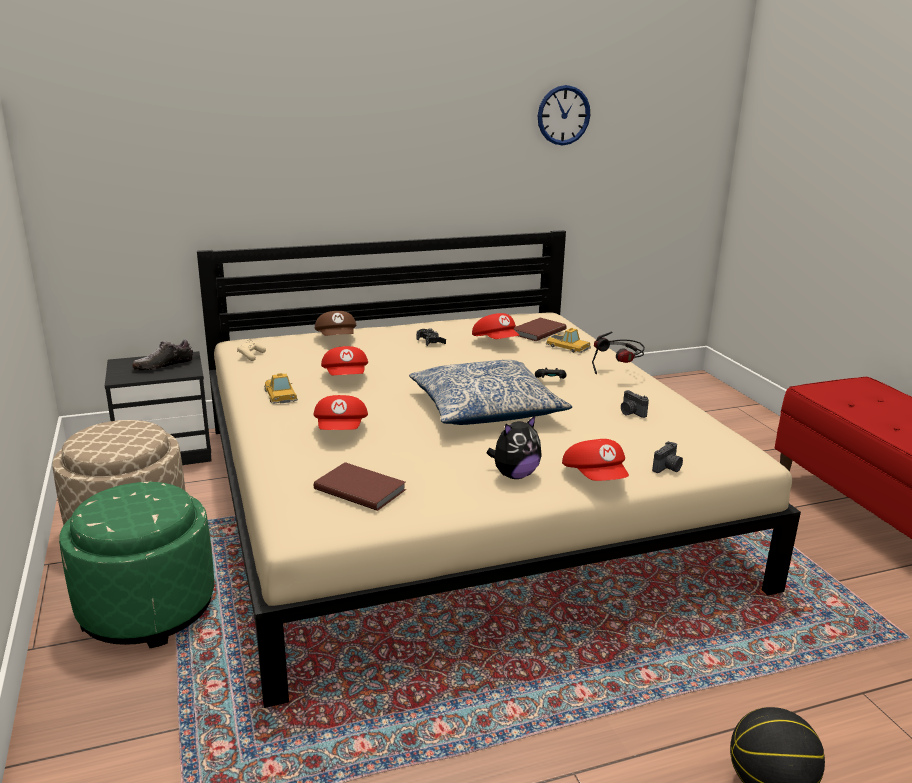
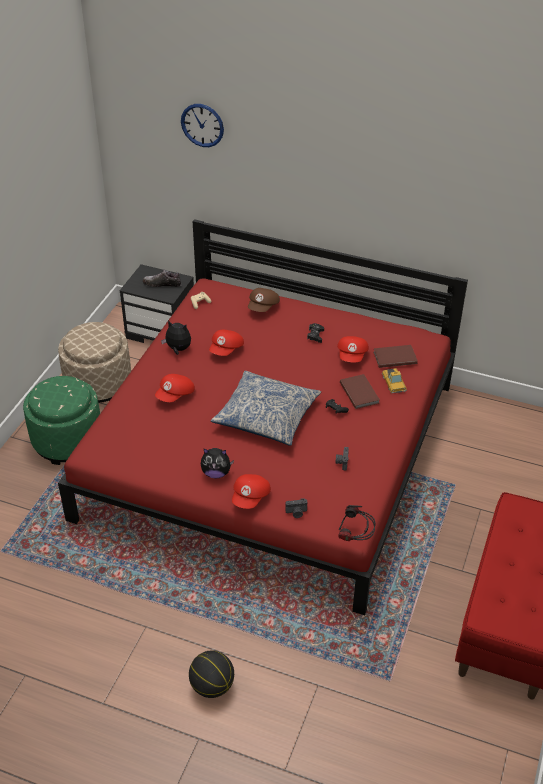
camera: 40 degrees right, 20 degrees up
(280, 395) = (178, 349): toy car -> plush toy
(360, 488) = (138, 442): brown book -> brown book (360, 392)
(454, 499) = (271, 450): beige bed -> red bed
(563, 115) = (479, 195): wall clock -> wall clock (202, 125)
(618, 374) = (387, 425): headphones -> headphones (355, 539)

